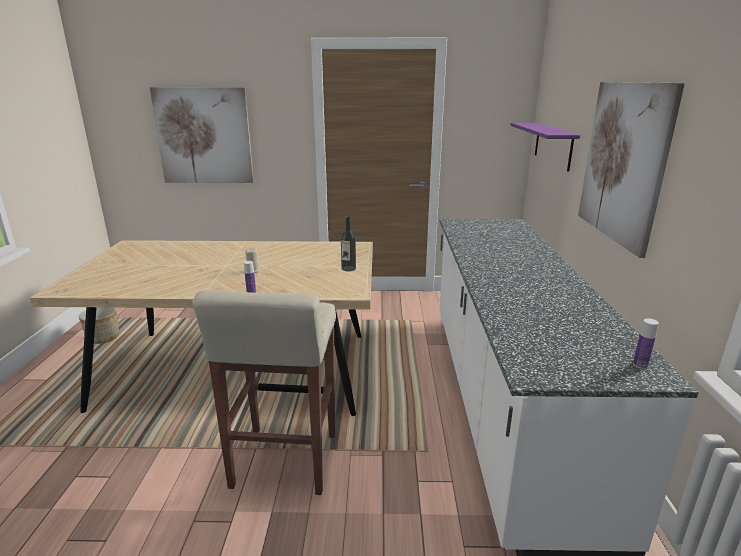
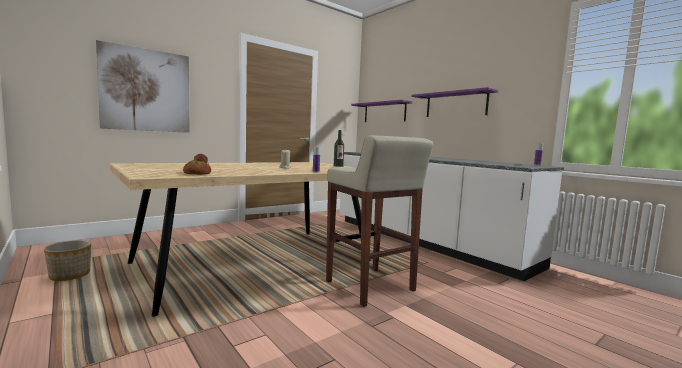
camera: 40 degrees left, 15 degrees down
(112, 286) = (197, 173): none -> bread
(623, 162) = (455, 104): picture -> purple shelf

